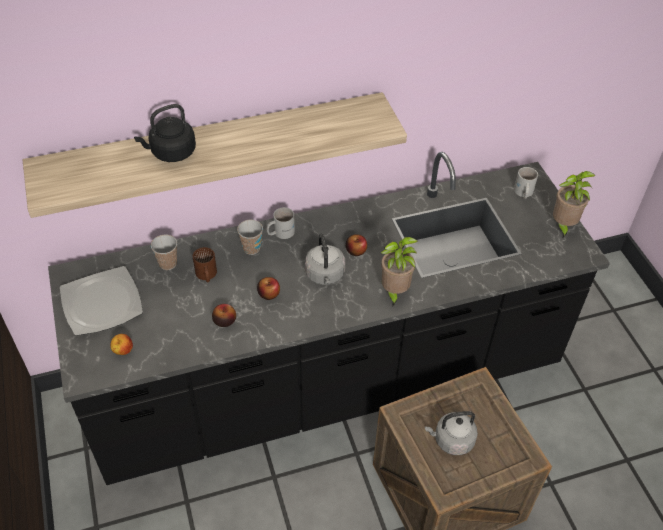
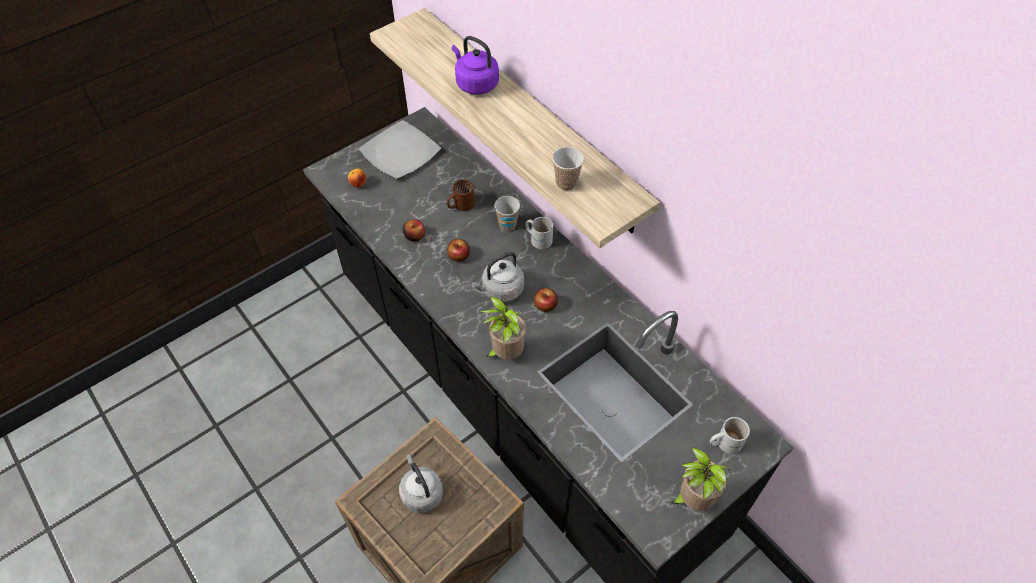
camera: 70 degrees right, 5 degrees up
(168, 263) = (461, 175): cup -> cup (566, 183)
(171, 153) = (475, 83): black kettle -> purple kettle

